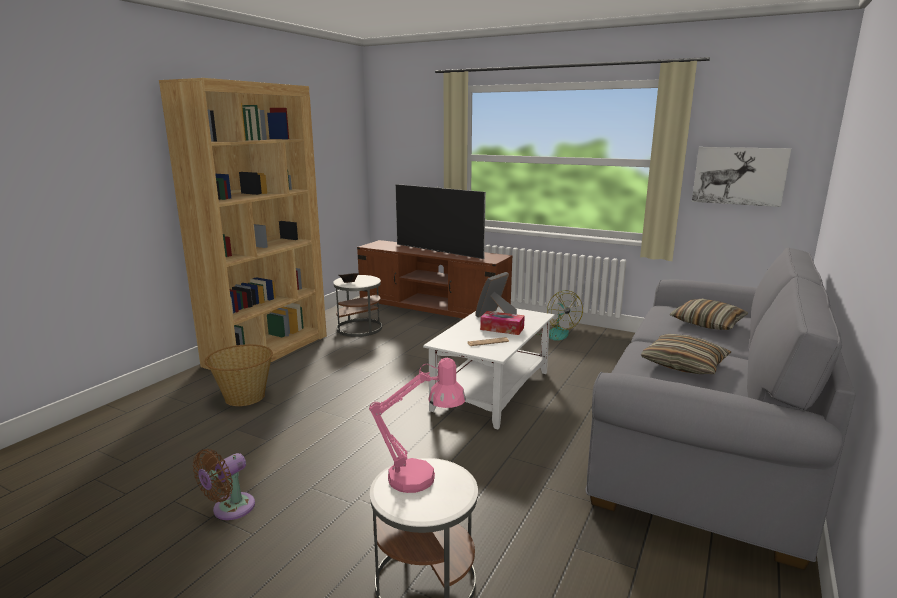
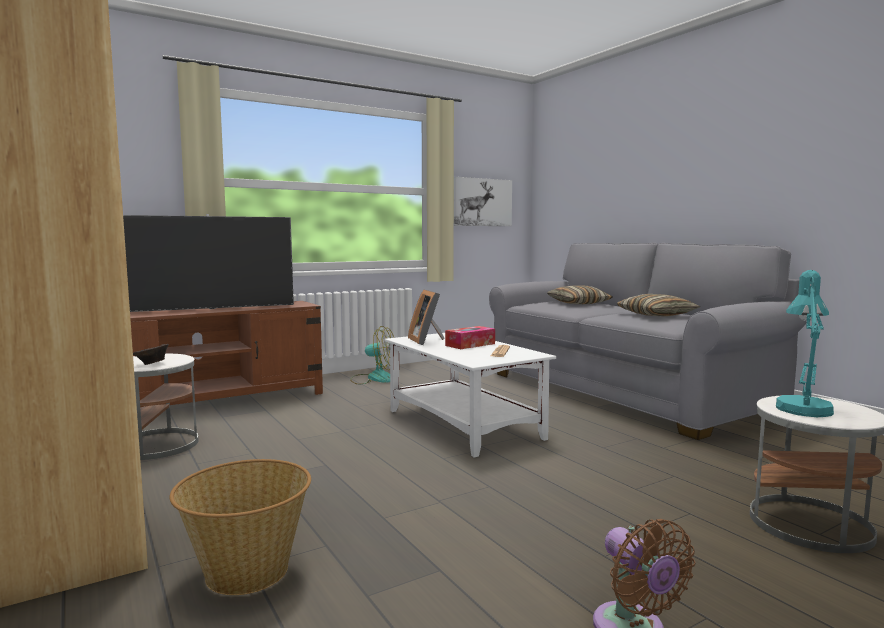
camera: 60 degrees left, 10 degrees down
(422, 477) = (802, 406): pink table lamp -> turquoise table lamp

